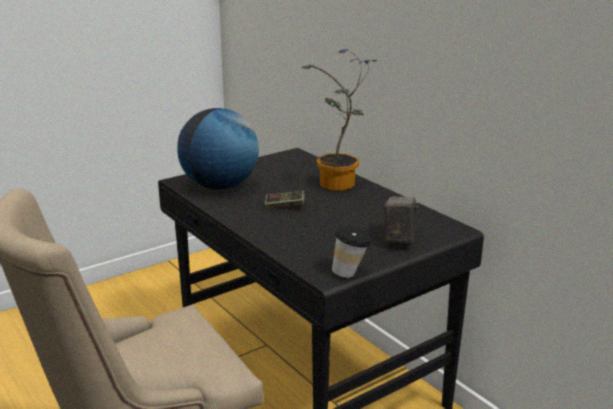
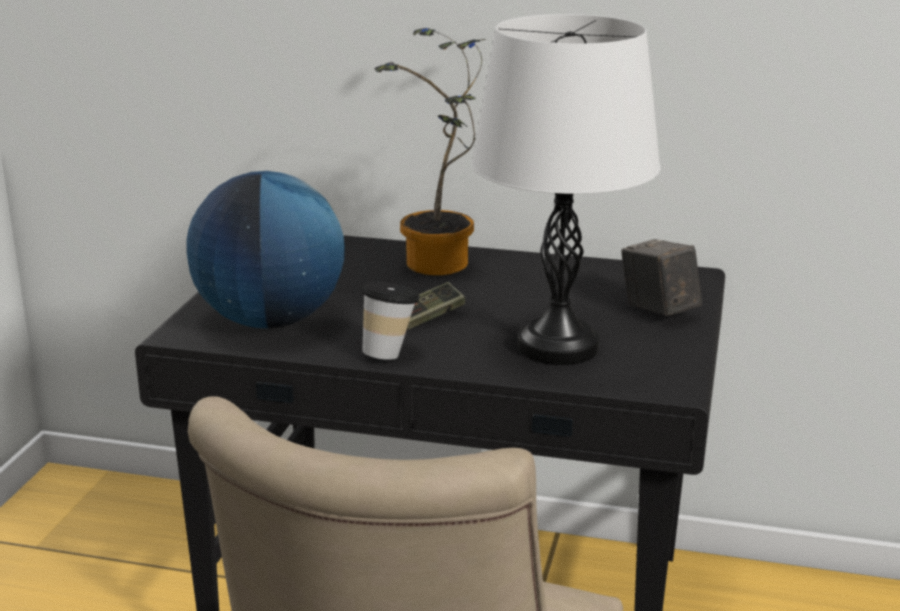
camera: 40 degrees left, 0 degrees up
(313, 239) = (558, 347): none -> white table lamp
(351, 273) = (690, 372): cup -> cup (390, 353)

